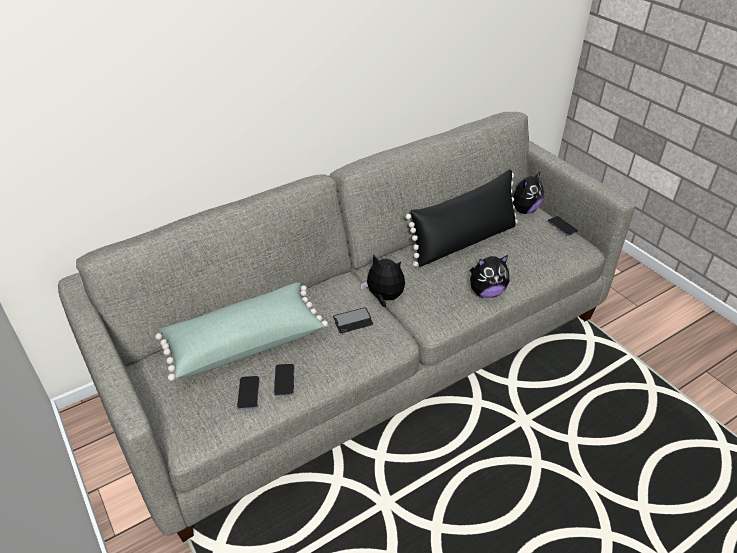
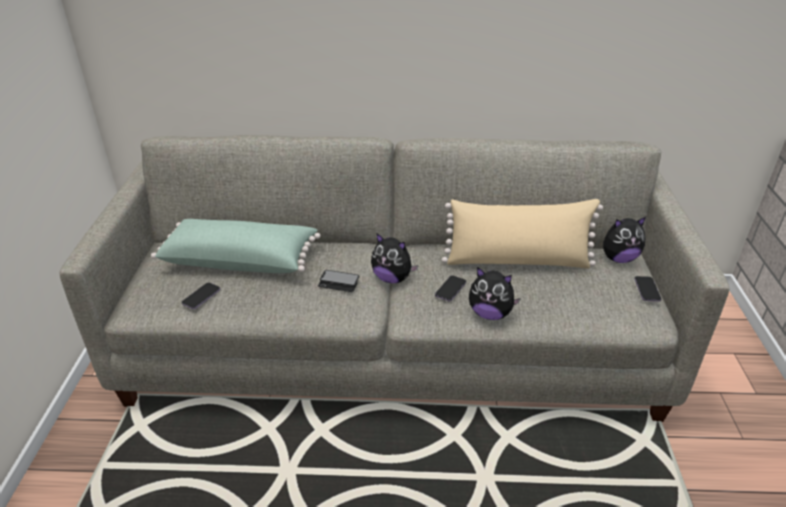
camera: 35 degrees right, 5 degrees down
(284, 380) = (235, 300): phone -> phone (450, 289)
(384, 298) = (392, 278): plush toy -> plush toy turned 150 degrees clockwise
(464, 242) = (517, 261): black pillow -> beige pillow

